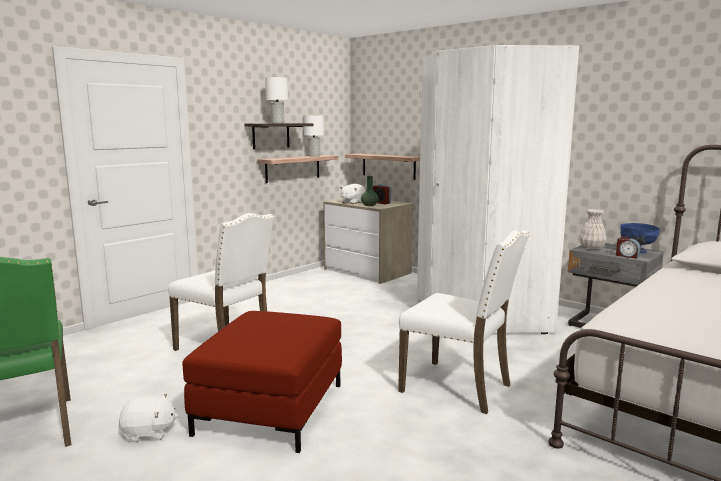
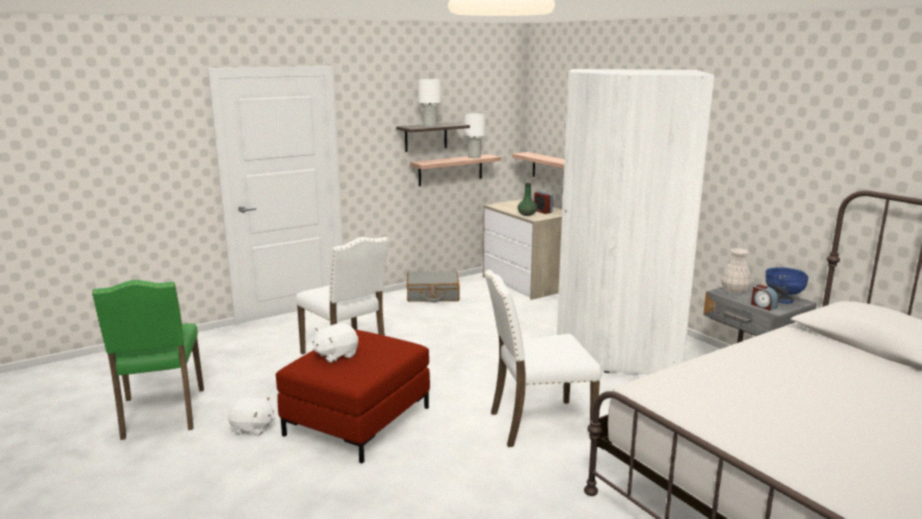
camera: 15 degrees right, 5 degrees up
(286, 287) = (432, 295): none -> grey suitcase
(352, 202) = (512, 209): white plush toy -> white plush toy (336, 355)
(459, 387) = (538, 424): white chair -> white chair turned 120 degrees clockwise

